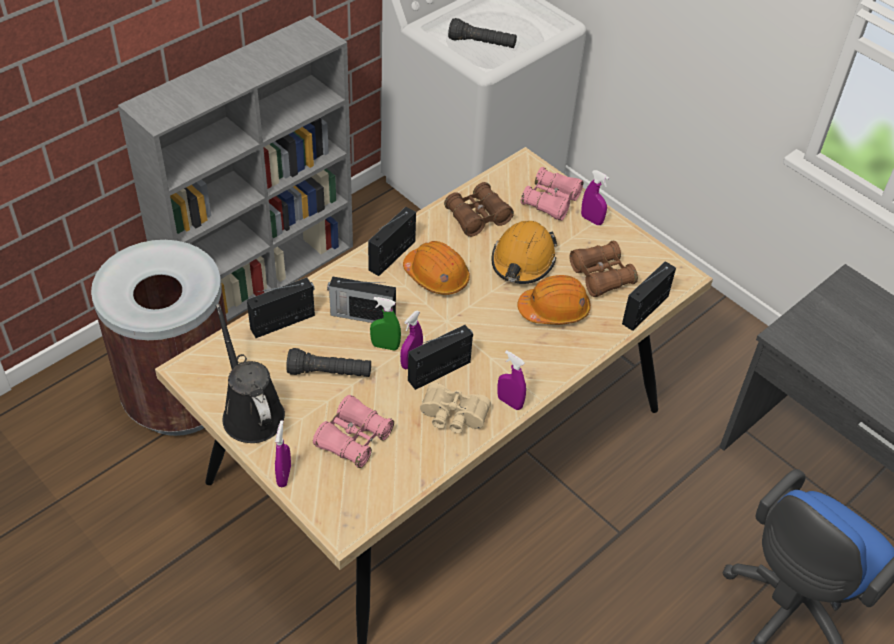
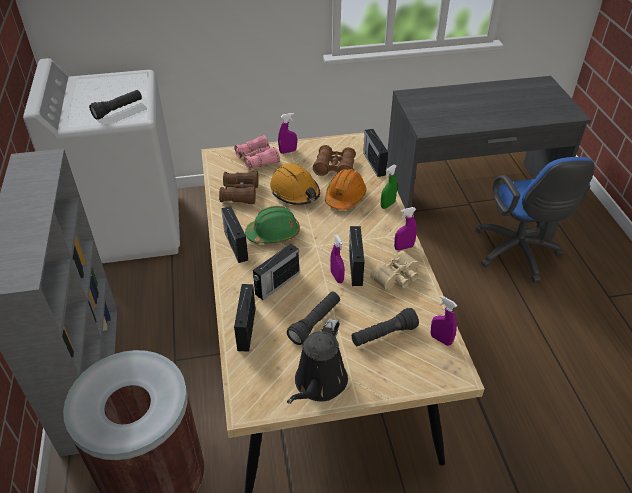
camera: 55 degrees left, 5 degrees down
(251, 412) = (319, 384): black watering can -> black watering can turned 75 degrees counterclockwise
(284, 476) = (392, 388): purple spray bottle -> purple spray bottle (440, 339)
(354, 439) = (383, 335): pink binoculars -> black flashlight
(385, 346) = (313, 284): green spray bottle -> green spray bottle (387, 205)
(436, 276) = (273, 233): orange hard hat -> green hard hat

